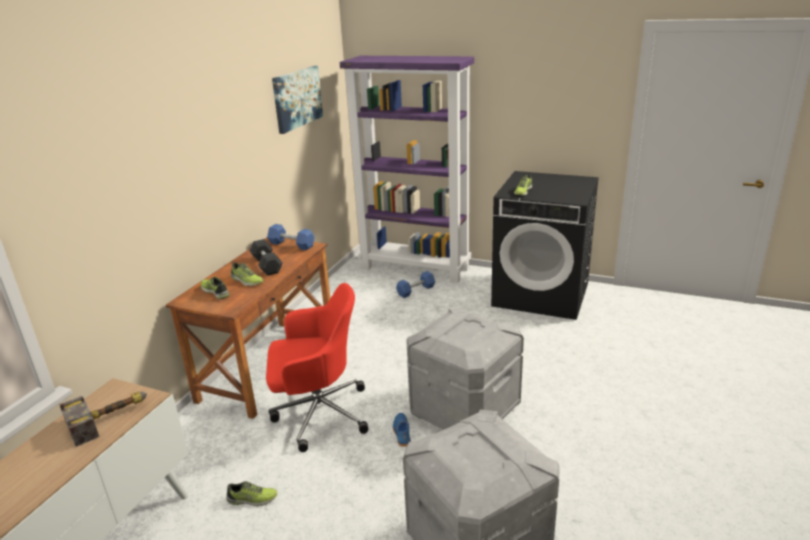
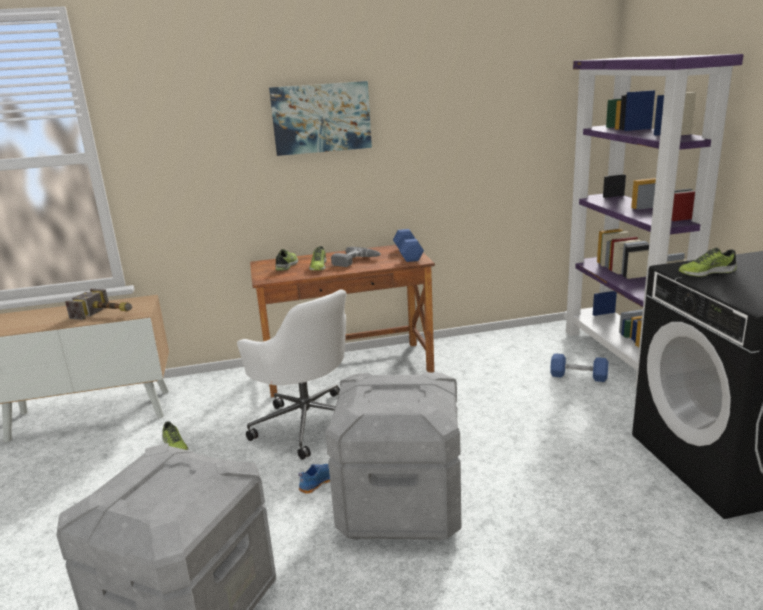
camera: 55 degrees right, 5 degrees down
(267, 265) = (356, 261): grey dumbbell -> power drill
(297, 98) = (501, 100): picture -> picture (321, 118)
(318, 413) = (307, 422): red office chair -> white office chair

